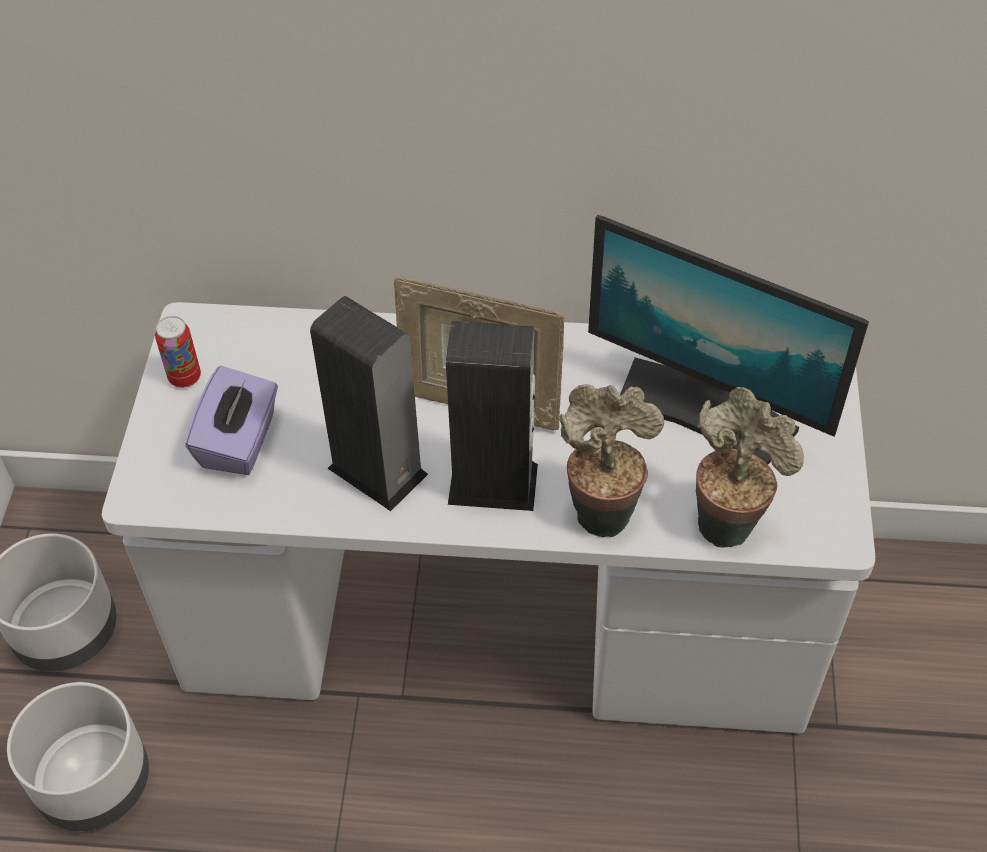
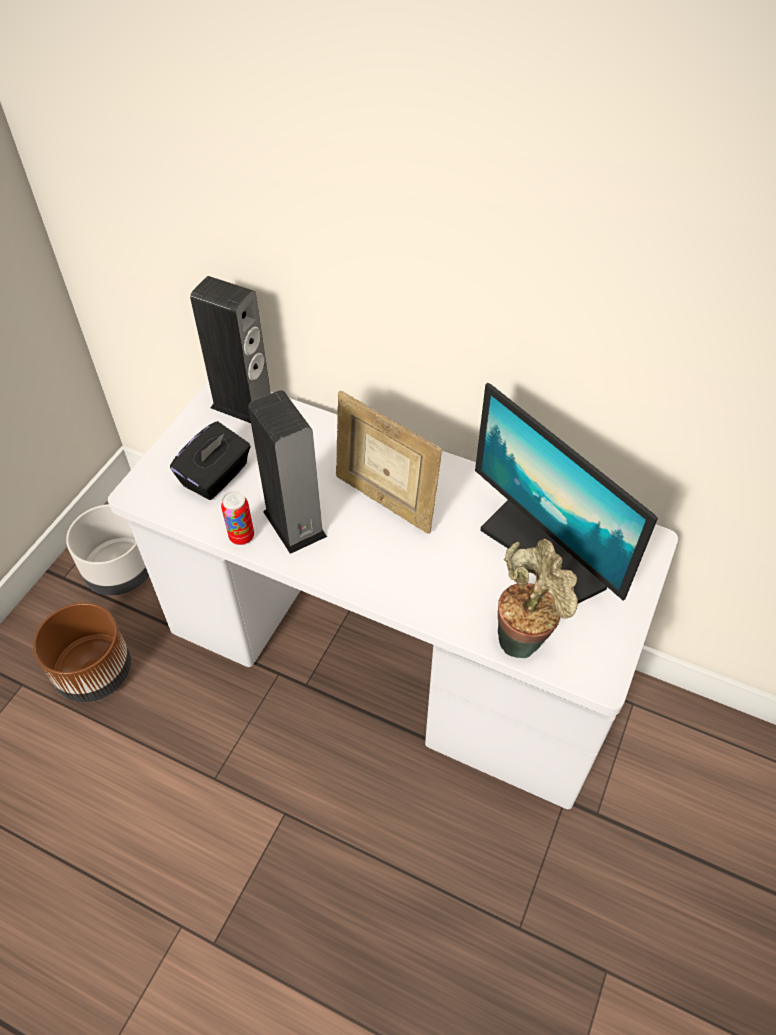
camera: 20 degrees right, 0 degrees up
(94, 782) = (94, 671): grey planter -> brown planter
(185, 377) = (203, 424): can -> can (241, 536)
(240, 441) = (216, 476): purple tissue box -> black tissue box
(493, 484) = (368, 557): speaker -> speaker (243, 404)
(602, 509) = (435, 599): potted plant -> none

